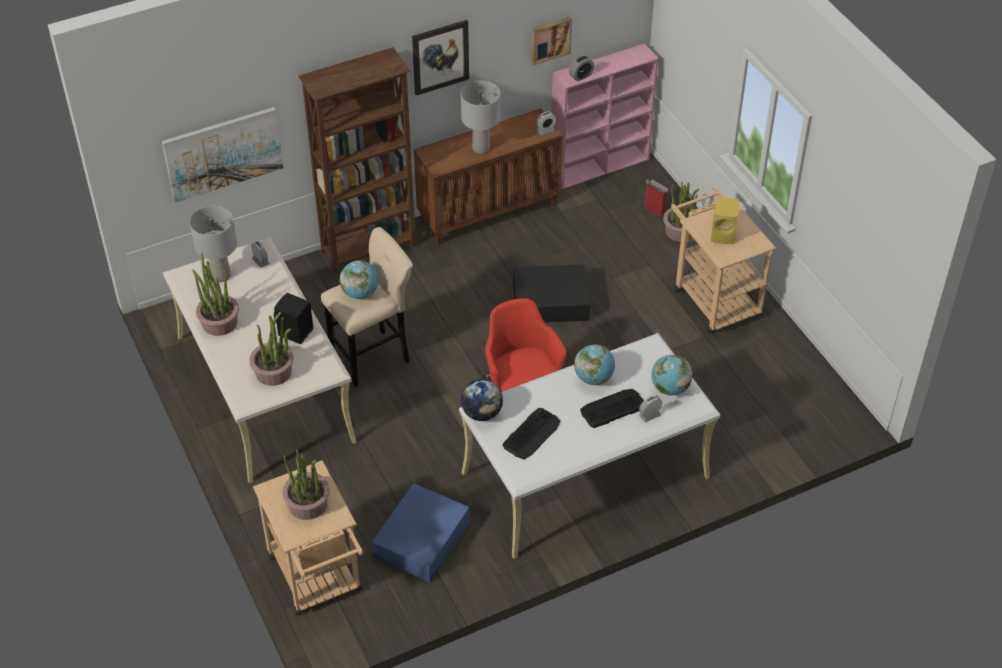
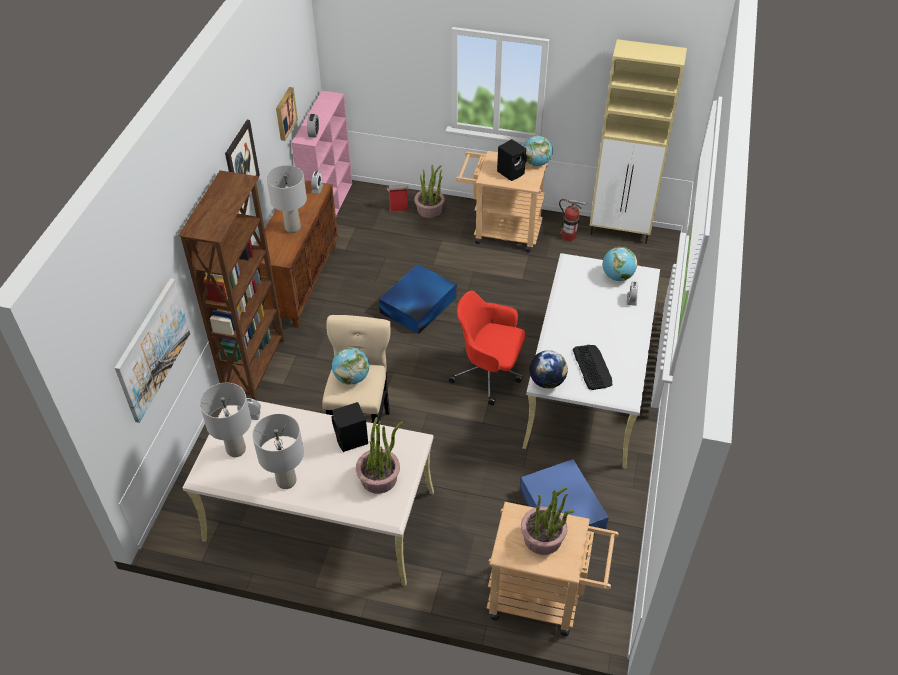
camera: 50 degrees left, 0 degrees up
(219, 322) = (286, 481): potted plant -> grey table lamp
(549, 301) = (417, 305): black storage box -> blue storage box
(594, 378) = (571, 305): globe -> globe (536, 163)
(612, 408) = (608, 313): keyboard -> none
(724, 234) = (511, 172): yellow speaker -> black speaker
(767, 349) = (569, 236): none -> fire extinguisher
(823, 384) = (620, 232): none -> beige cabinet

